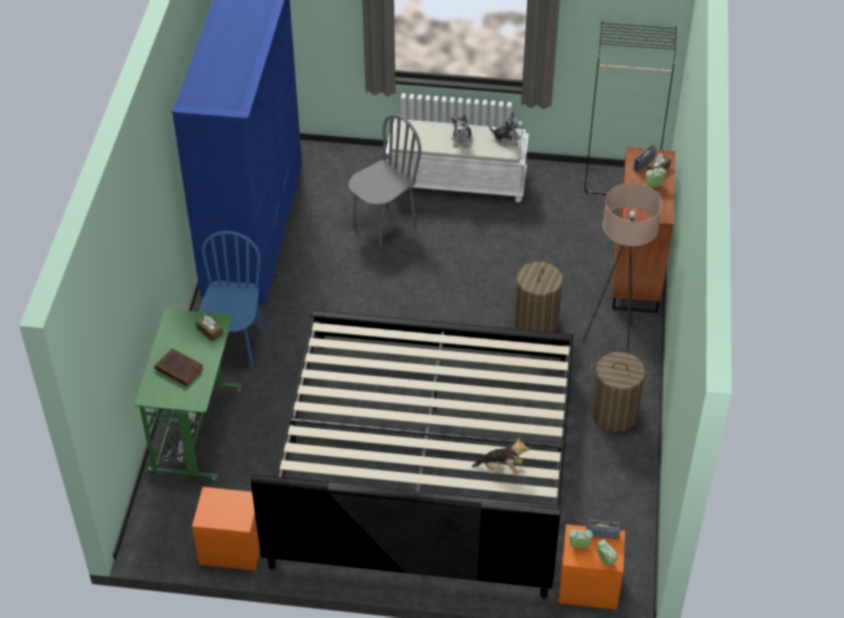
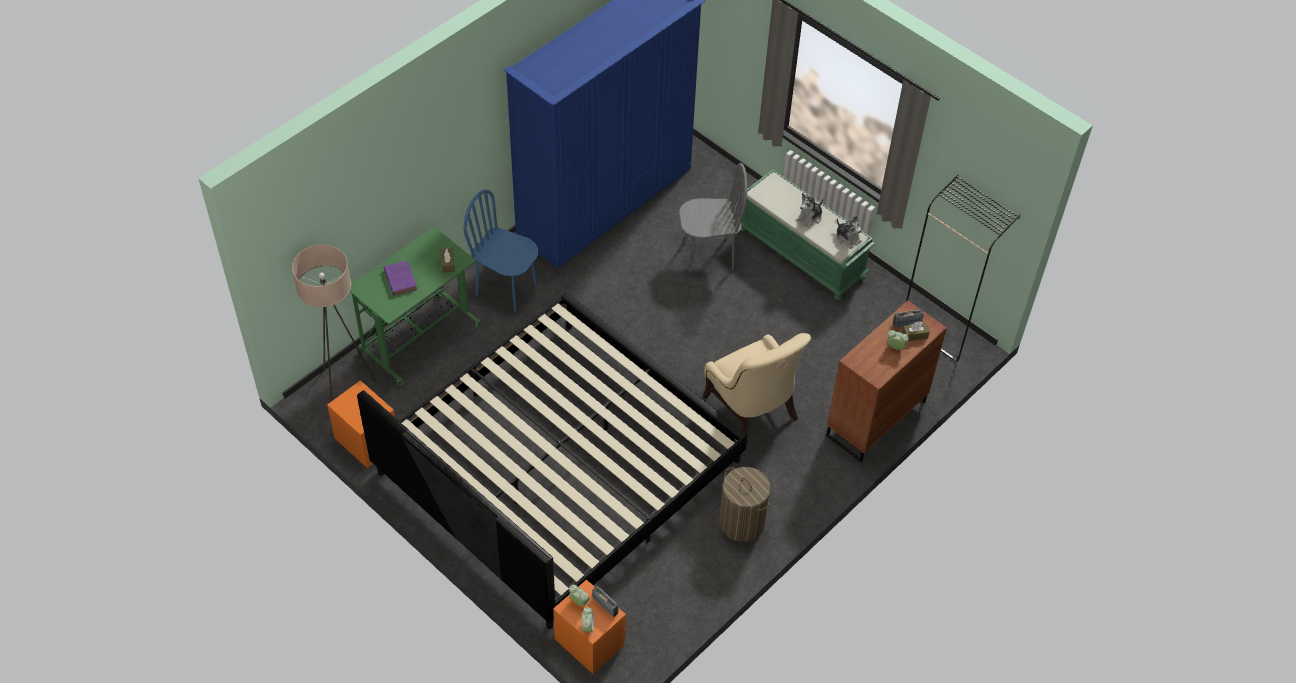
camera: 35 degrees right, 5 degrees up
(178, 369) = (400, 279): brown book -> purple book
(235, 346) = (506, 289): blue chair -> blue chair turned 105 degrees counterclockwise
(457, 182) = (802, 253): white bench -> green bench
(501, 468) = (587, 505): plush toy -> none
(536, 322) = (752, 409): laundry basket -> beige chair
(614, 344) = (798, 466): beige floor lamp -> beige floor lamp (344, 387)

